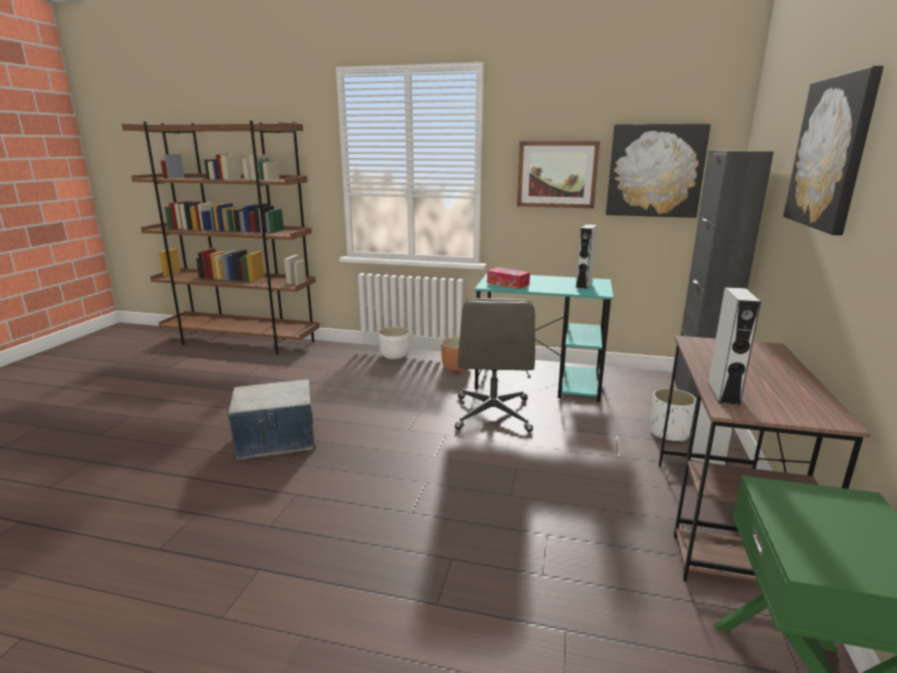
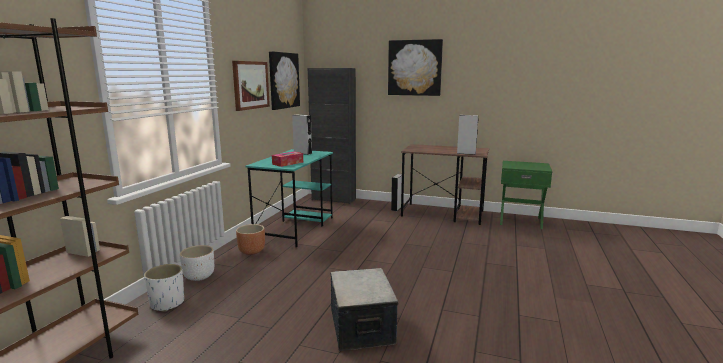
camera: 85 degrees left, 5 degrees down
(493, 414) = (339, 244): grey office chair -> none
(669, 433) = (372, 210): white planter -> white planter (167, 303)

